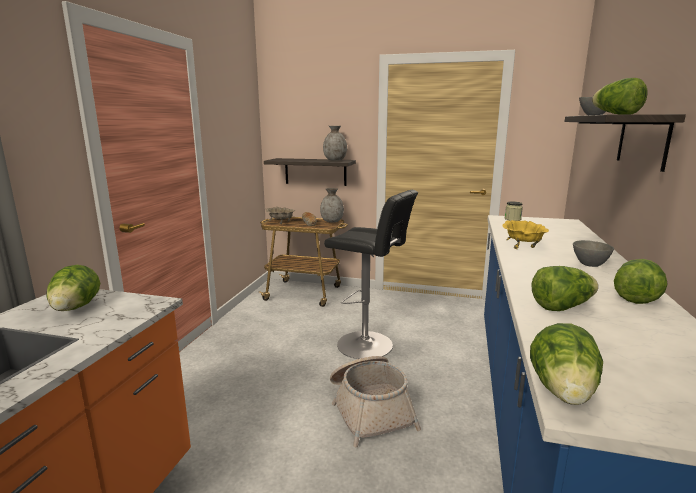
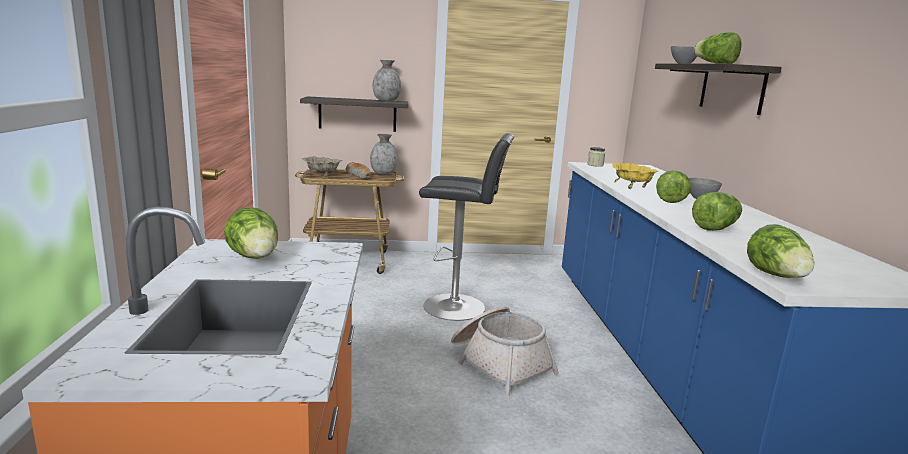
camera: 20 degrees left, 0 degrees up
(636, 297) = (757, 219): lettuce -> lettuce (669, 200)

